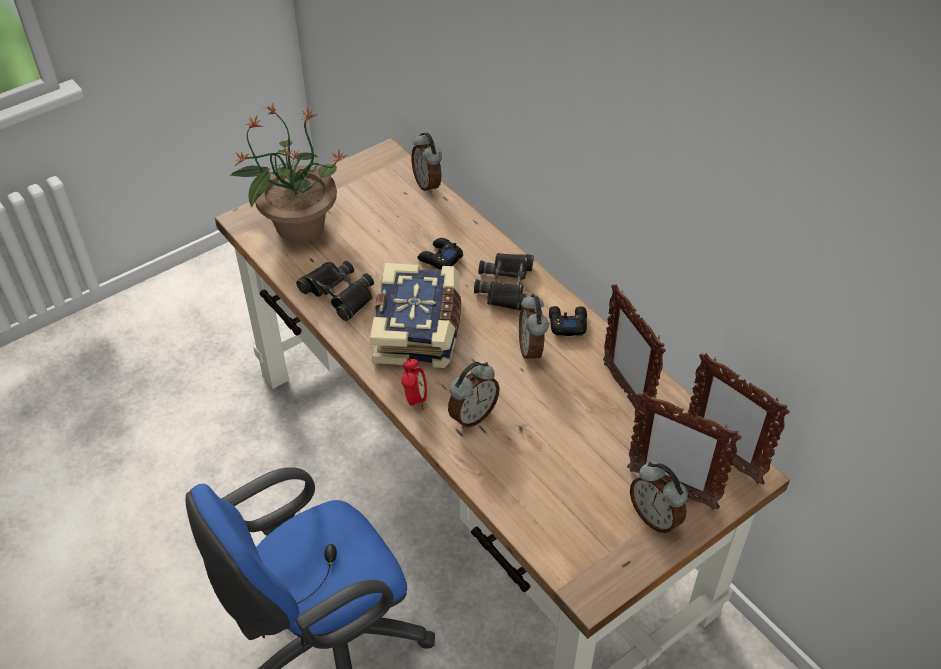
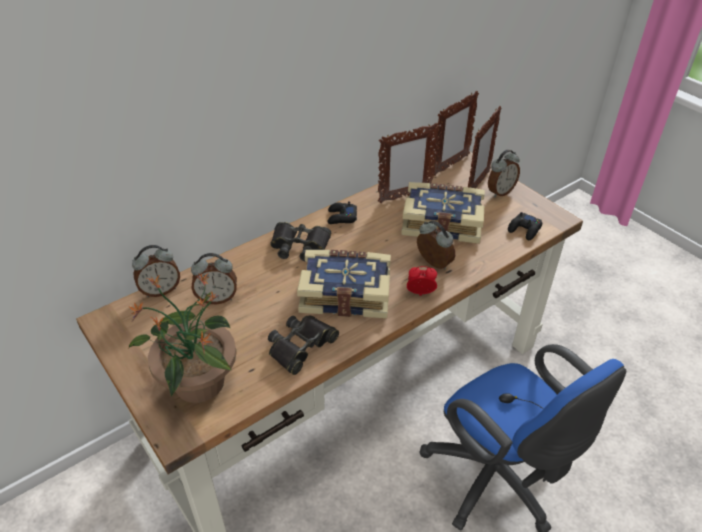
camera: 90 degrees left, 5 degrees down
(440, 258) = (263, 282): black game controller -> black game controller (524, 229)
(532, 349) = (367, 234): alarm clock -> alarm clock (217, 298)
(566, 433) = (442, 222): none -> book

